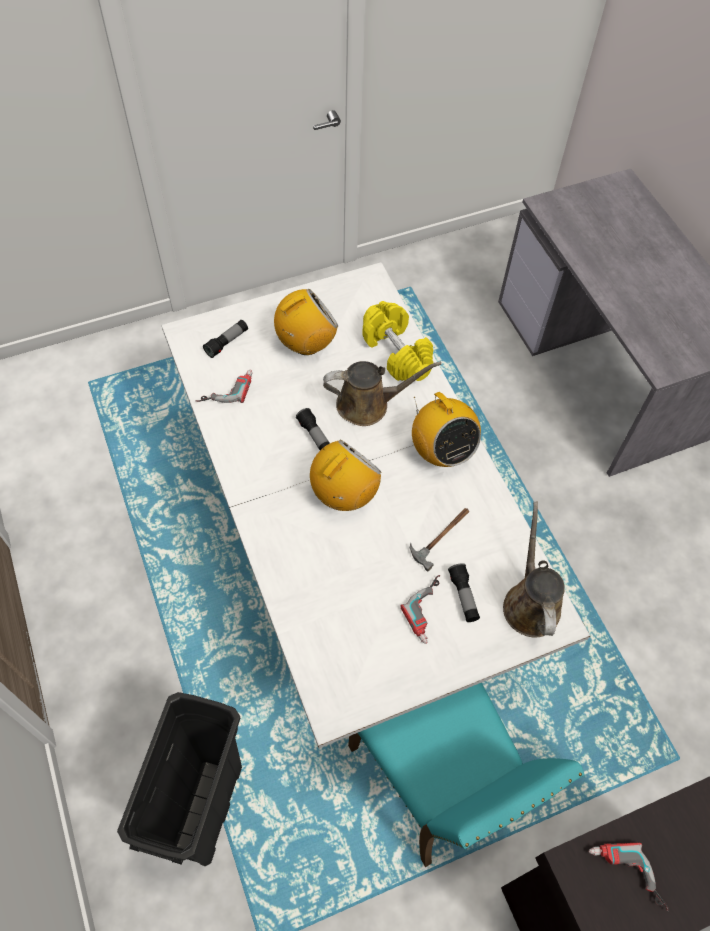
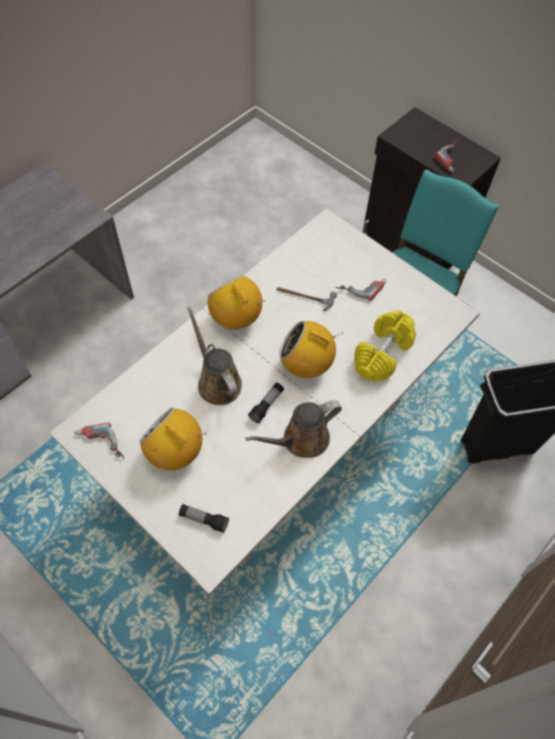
camera: 115 degrees left, 0 degrees up
(225, 388) = (254, 495): power drill -> power drill (99, 446)
(397, 353) = (154, 380): yellow dumbbell -> yellow dumbbell (382, 353)
(441, 451) = (236, 319): radio -> radio turned 75 degrees counterclockwise
(463, 596) = (340, 272): flashlight -> none
(530, 602) = (323, 239): brown watering can -> brown watering can (301, 440)

